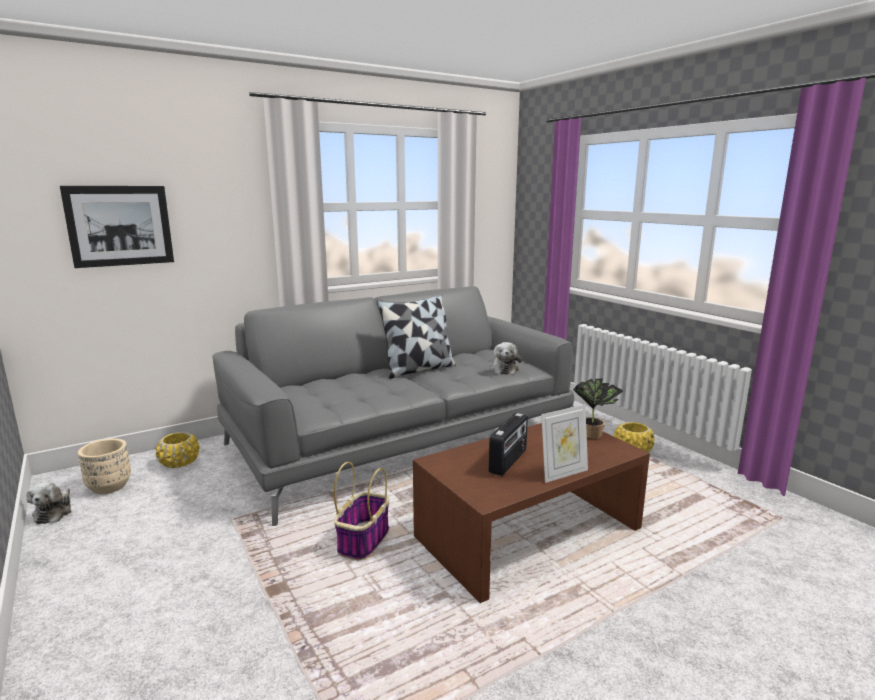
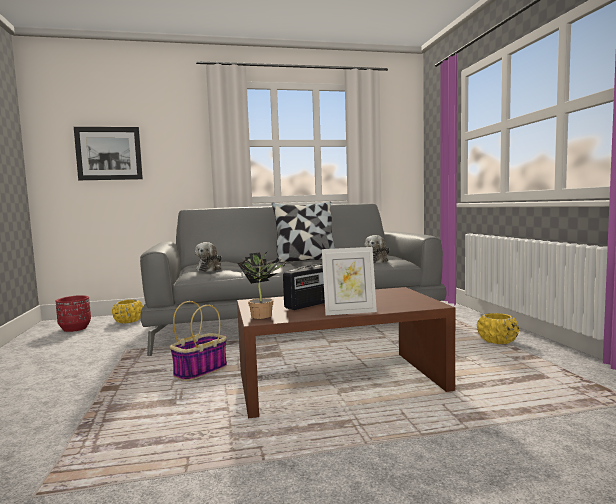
camera: 20 degrees right, 10 degrees down
(54, 512) = (31, 337): plush toy -> plush toy (210, 269)
(109, 487) = (75, 328): beige planter -> red planter
(594, 434) = (414, 295): potted plant -> potted plant (264, 315)

